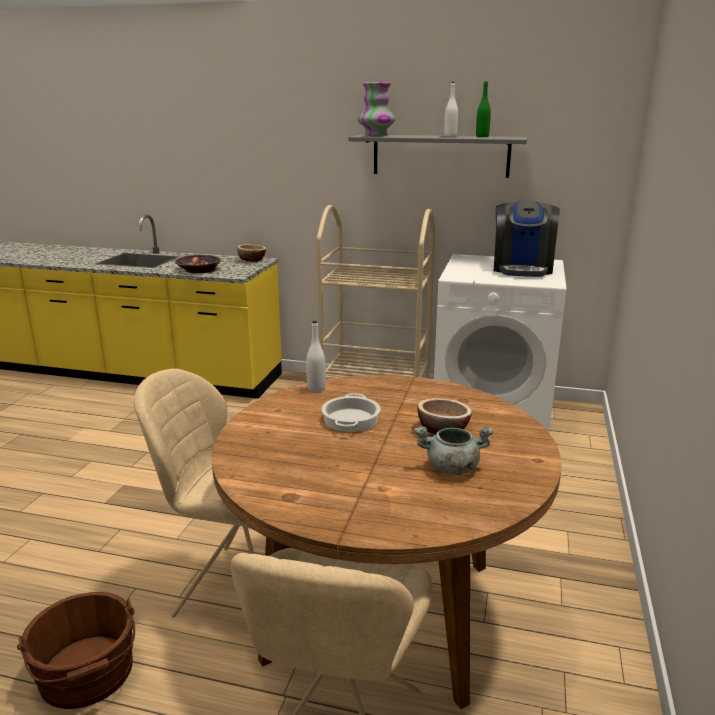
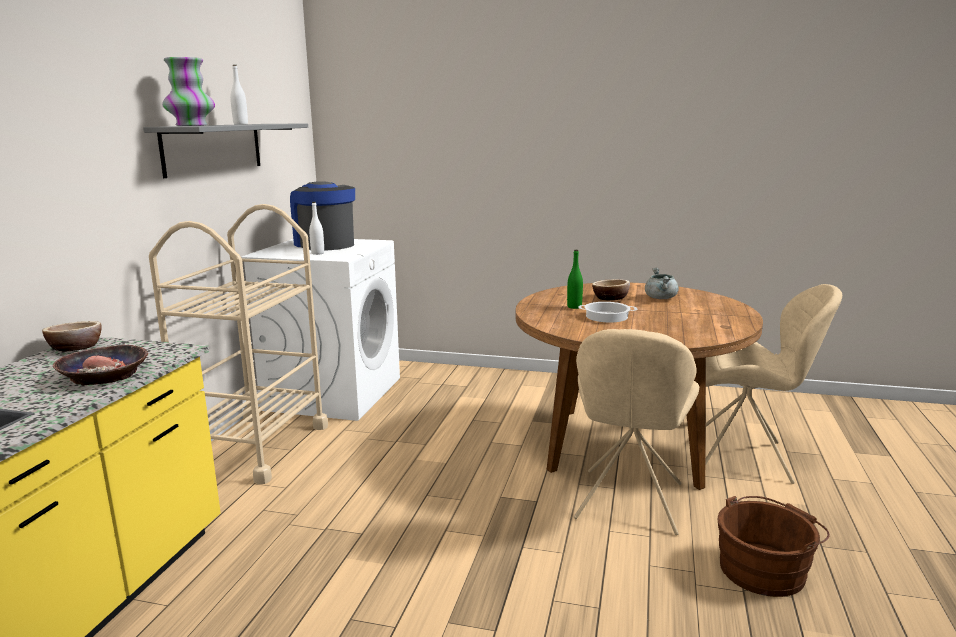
camera: 90 degrees left, 5 degrees down
(316, 389) = (552, 326): white bottle -> white bottle (317, 253)
(482, 136) = (260, 123): green bottle -> green bottle (574, 307)
(522, 269) = (324, 244): coffee machine -> coffee machine turned 135 degrees counterclockwise

